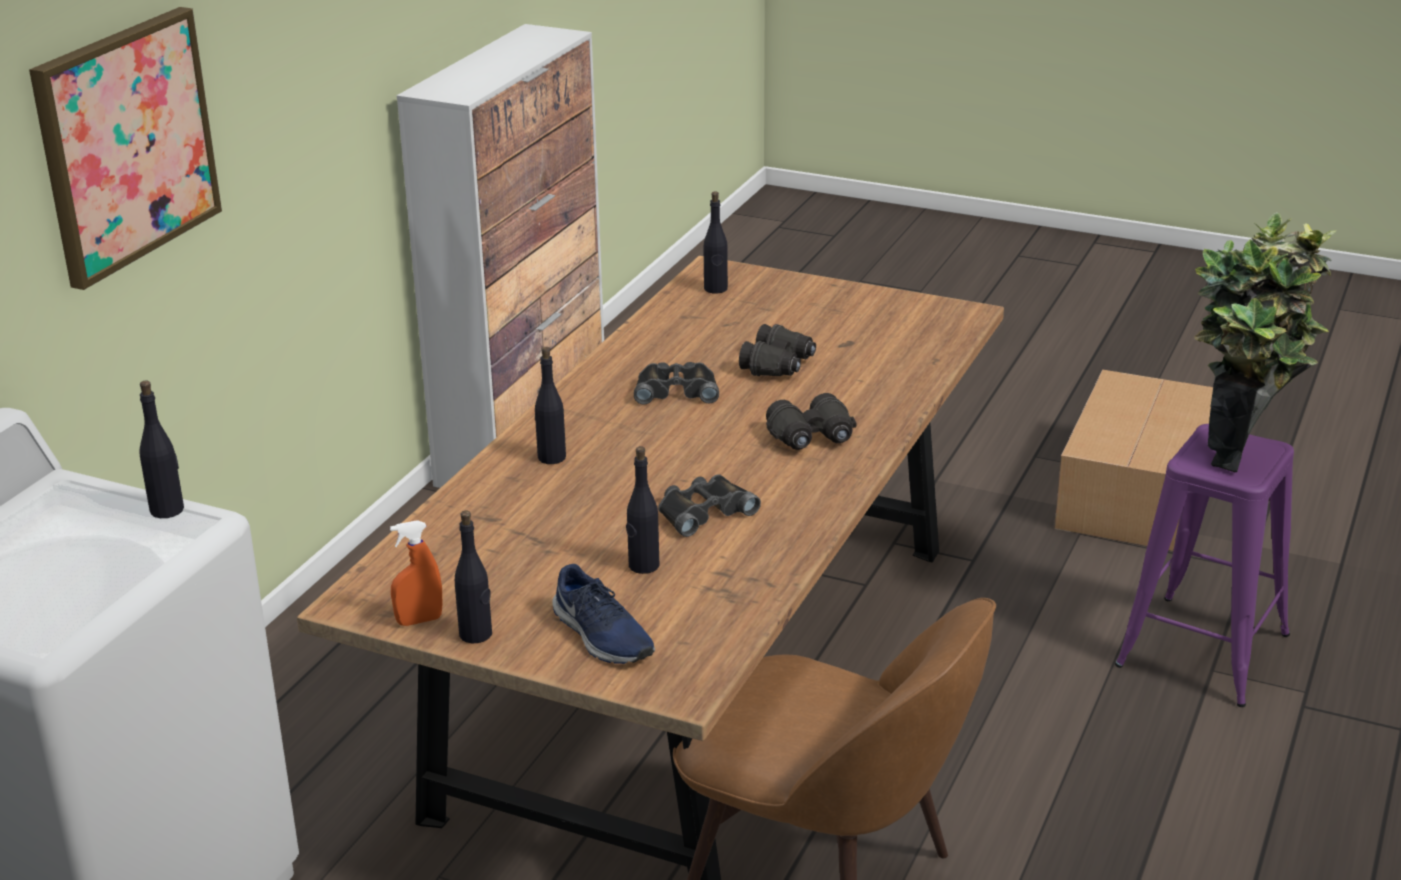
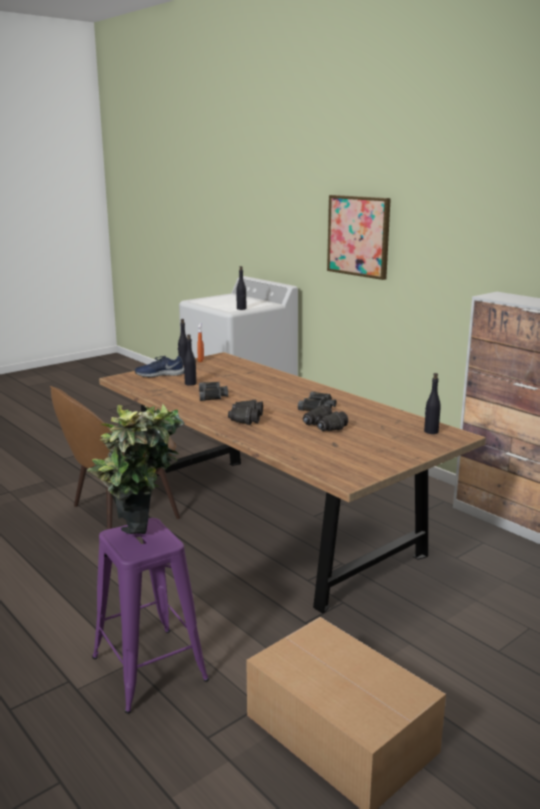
camera: 115 degrees right, 10 degrees down
(551, 457) = (282, 383): black bottle -> none

